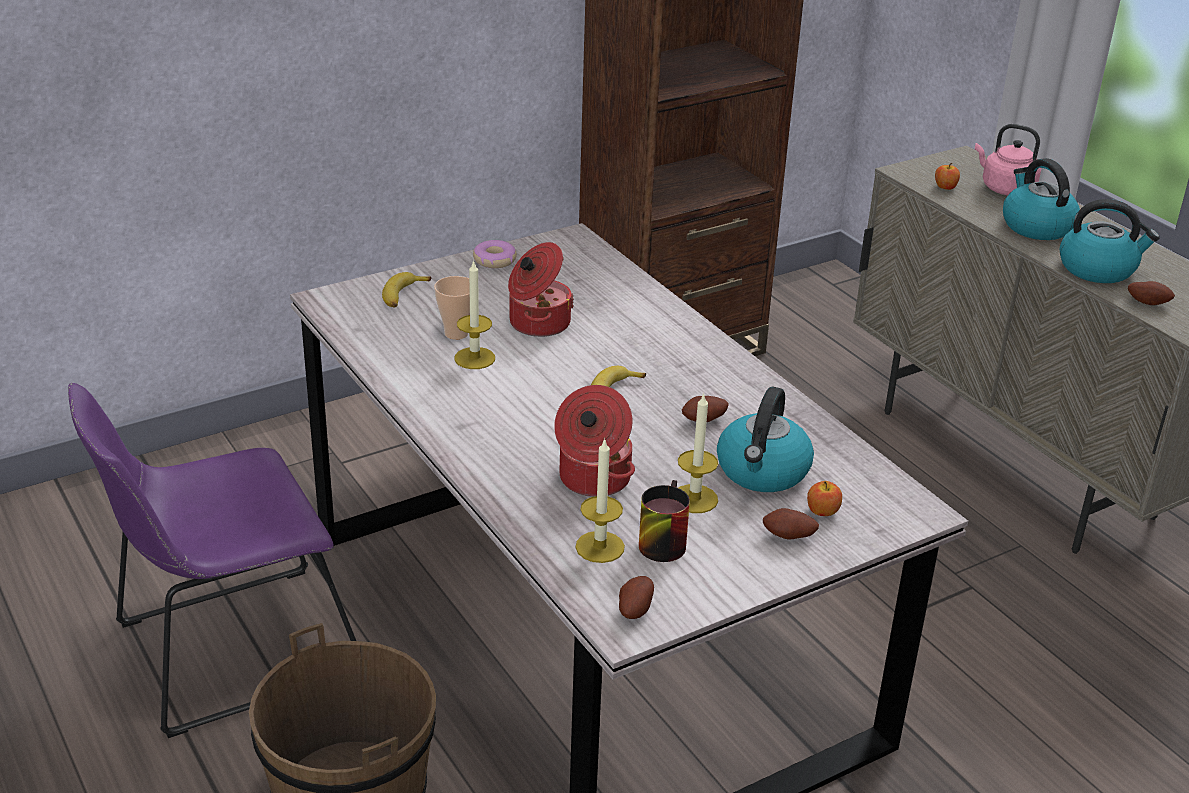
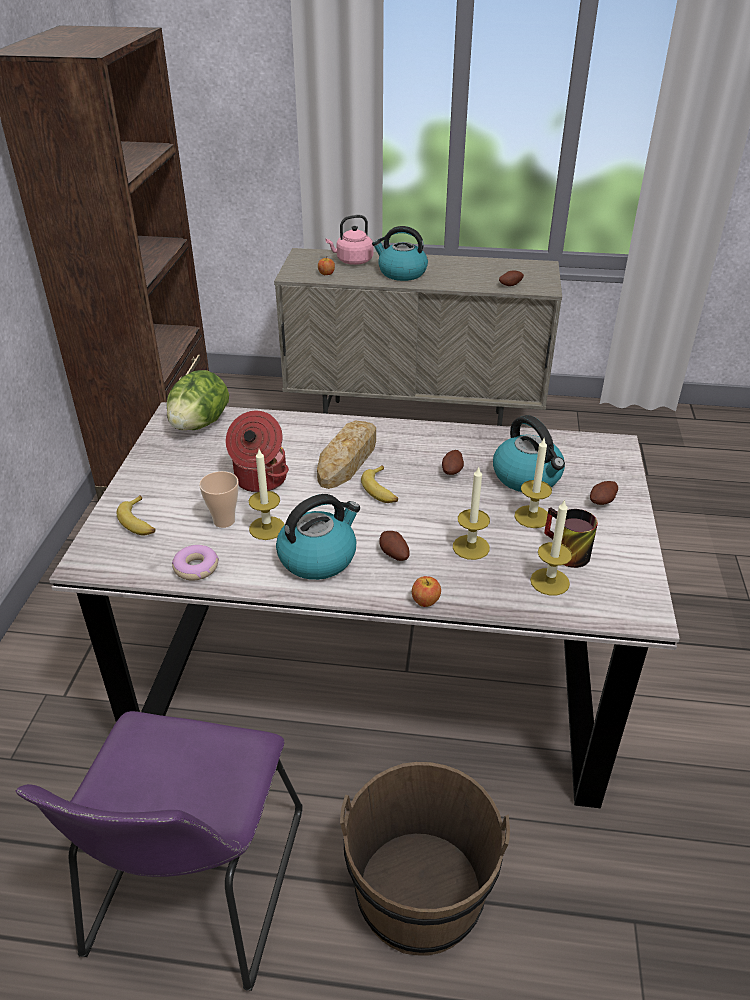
camera: 50 degrees left, 5 degrees up
(494, 260) = (154, 458): donut -> donut (196, 568)
(576, 256) = (199, 424): none -> lettuce
(592, 479) = (471, 547): cooking pot -> candle
(634, 609) = (629, 600): potato -> potato (393, 555)
(636, 354) = (348, 459): none -> bread
(822, 511) = (587, 477): apple -> apple (425, 601)
(1098, 269) = (463, 280): kettle -> kettle (318, 557)

